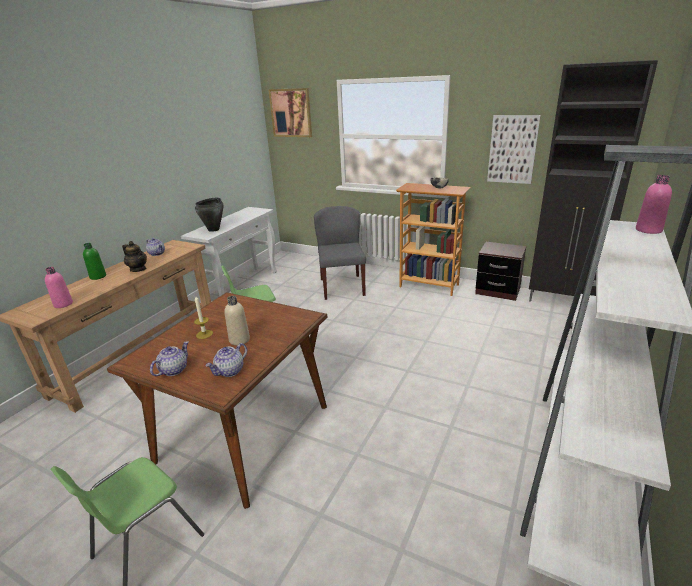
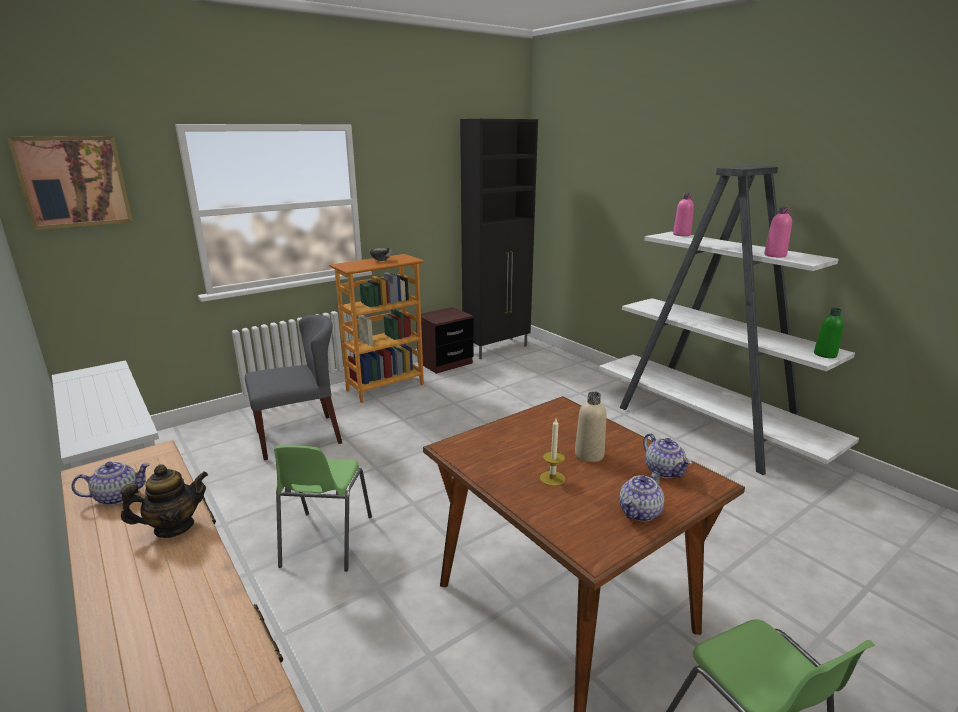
camera: 65 degrees left, 5 degrees down
(63, 304) = (224, 659): pink bottle -> pink bottle (775, 255)
(98, 276) = (116, 594): green bottle -> green bottle (825, 354)
(173, 370) = (640, 513): teapot -> teapot turned 105 degrees counterclockwise
(214, 229) = (110, 420): black cooking pot -> none
(342, 287) = (299, 436): grey chair -> grey chair turned 135 degrees clockwise
(512, 149) = (425, 207): picture -> none

